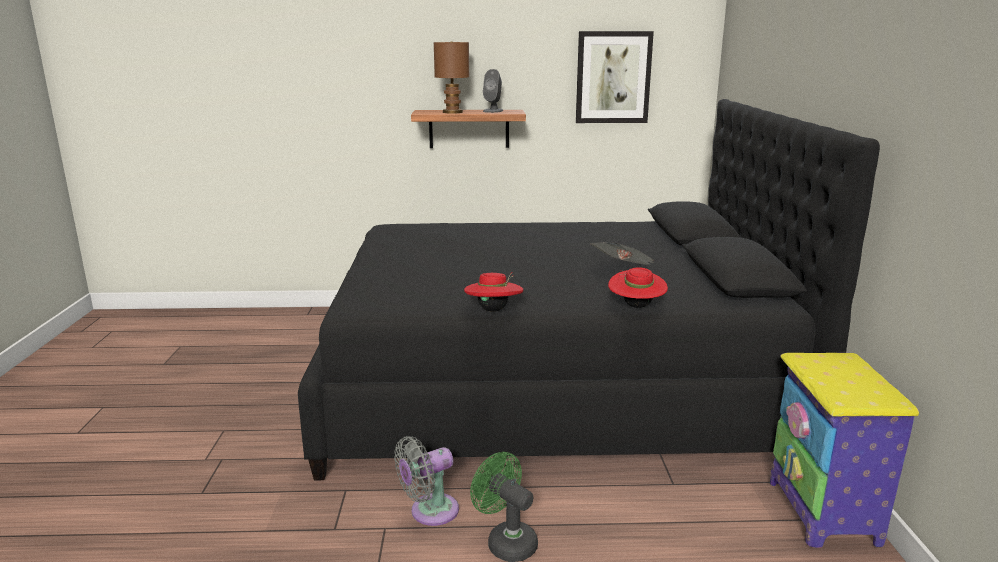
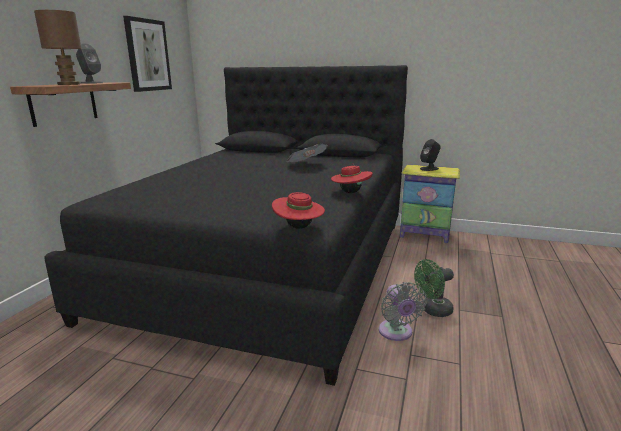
camera: 70 degrees left, 0 degrees up
(636, 306) = (366, 170): red hat -> red hat (298, 227)
(845, 375) = (429, 168): none -> black speaker

